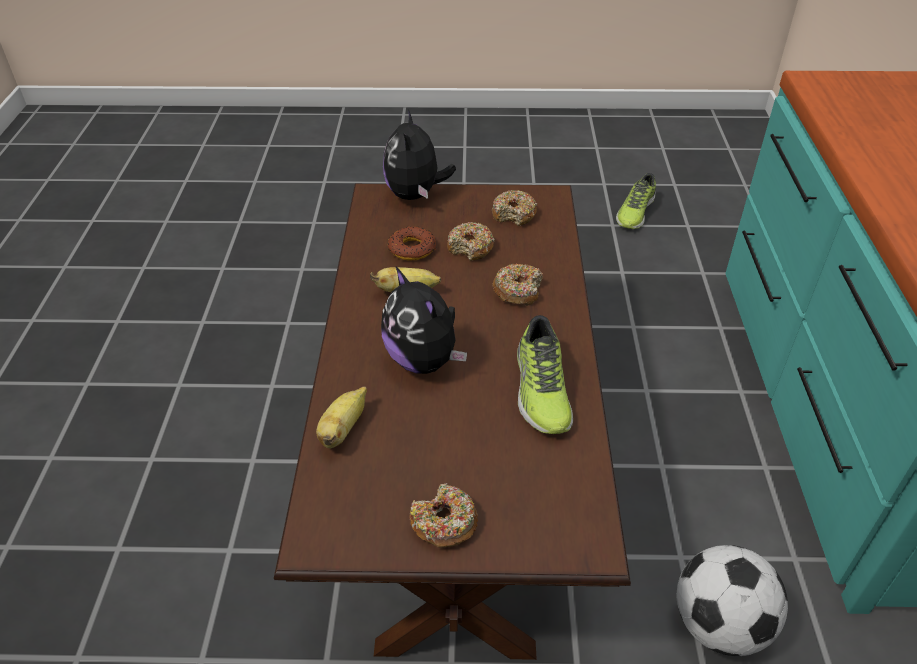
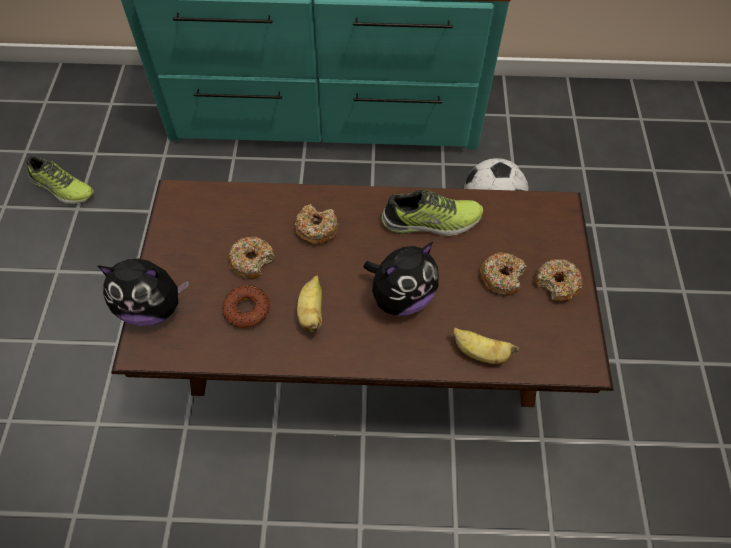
camera: 90 degrees left, 15 degrees up
(514, 214) = (203, 225): donut -> donut (501, 277)

